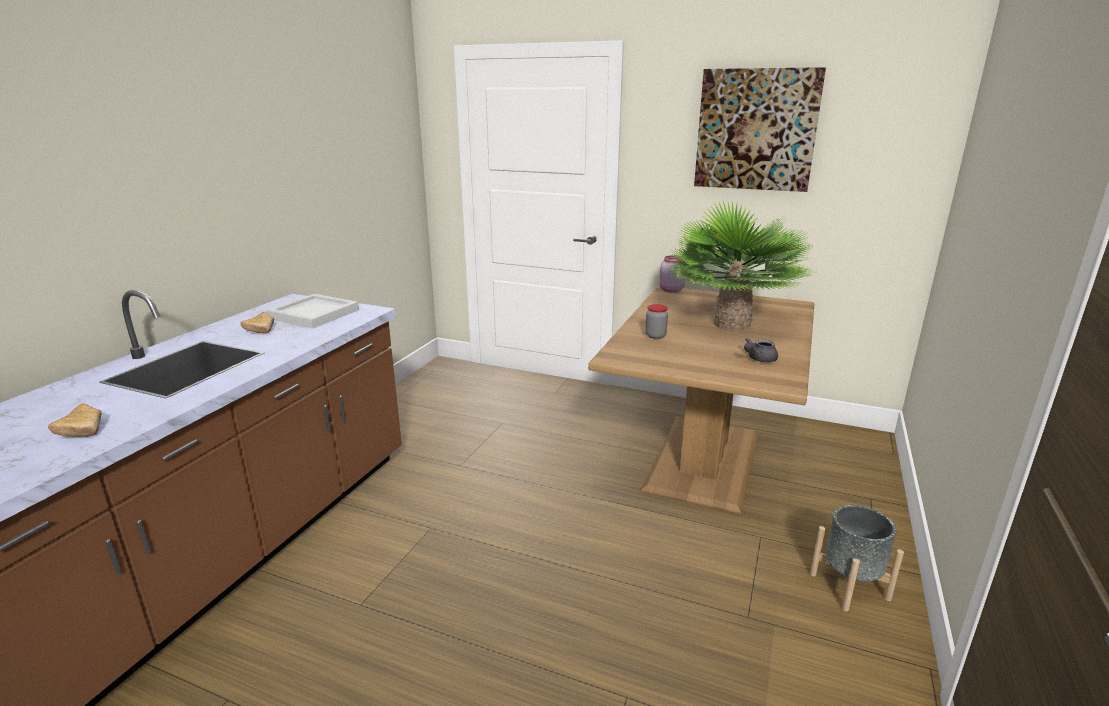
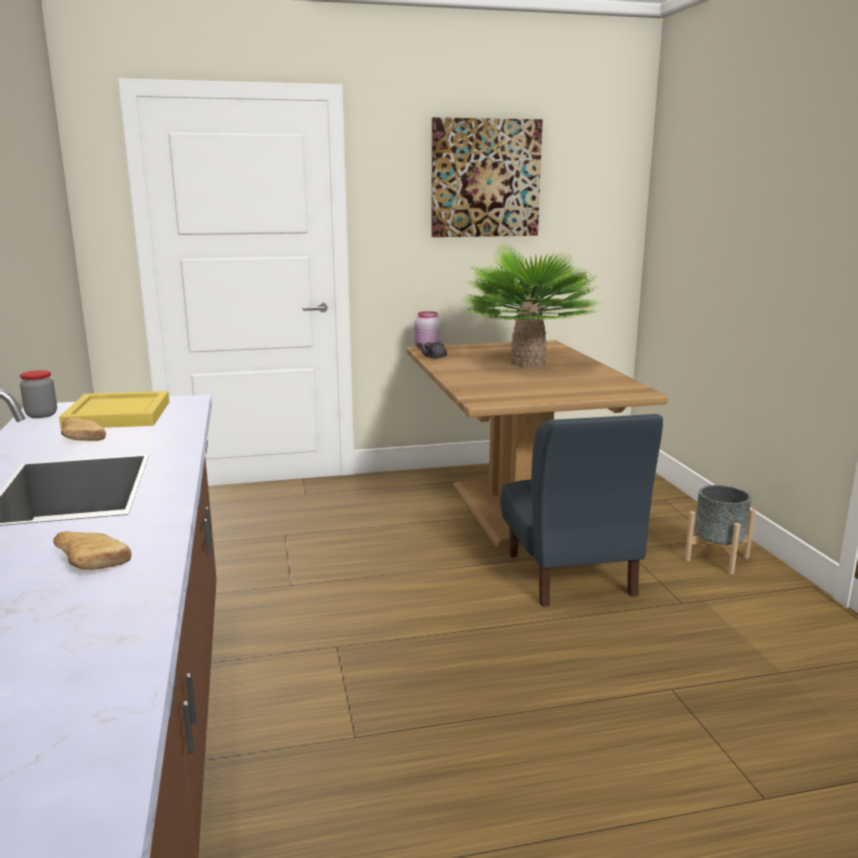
camera: 35 degrees left, 5 degrees down
(314, 313) = (117, 414): white tray -> yellow tray
(655, 336) = (485, 380): jar -> jar (41, 415)
(674, 541) = (570, 574): none -> blue chair
(758, 359) = (593, 381): grey teapot -> grey teapot (433, 357)

